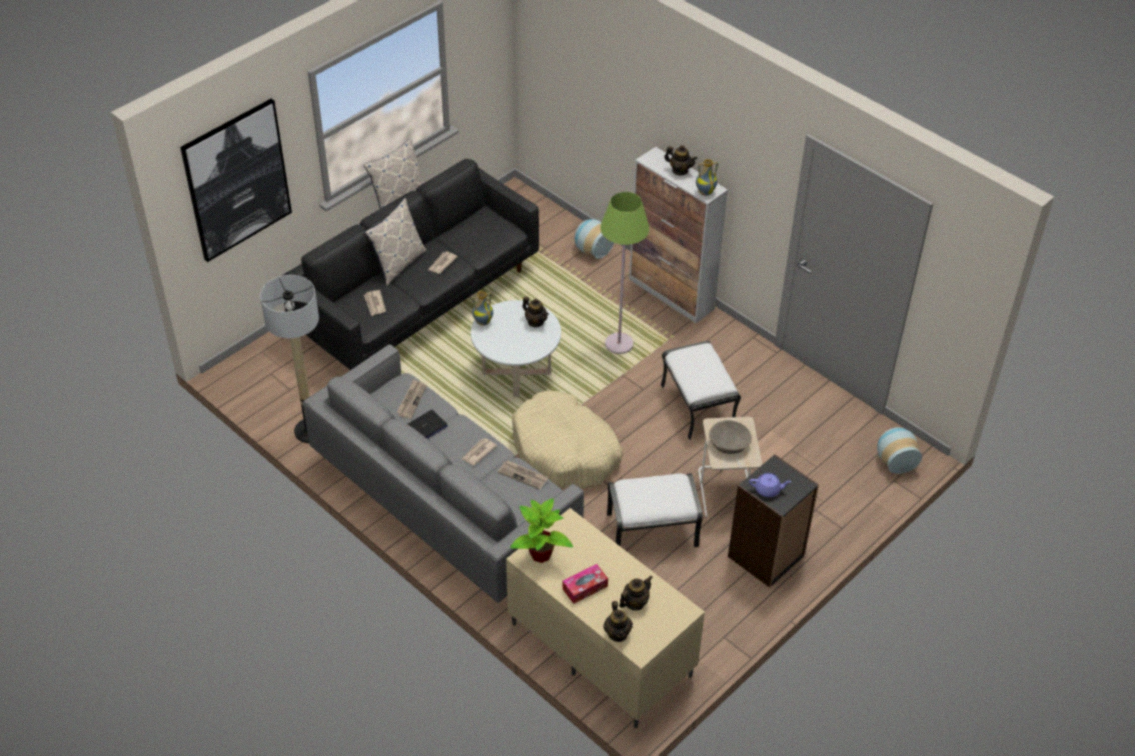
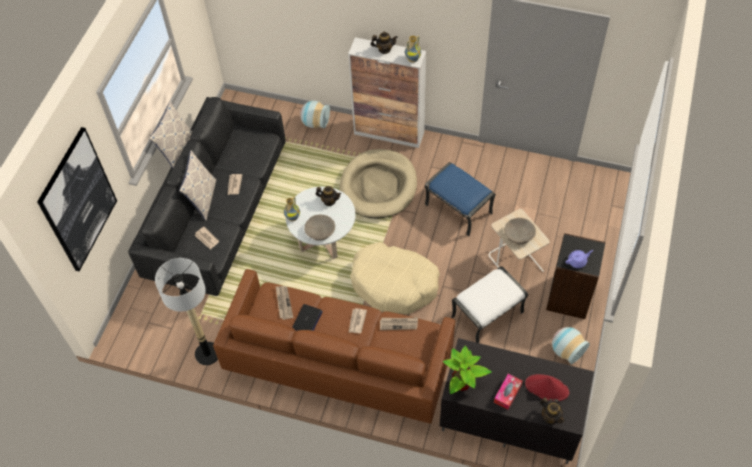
camera: 25 degrees left, 10 degrees up
(445, 503) = (339, 363): grey sofa -> brown sofa
(503, 348) = (320, 231): none -> beige bowl
(599, 650) = (509, 419): beige tv stand -> black tv stand
(619, 344) = (378, 186): green floor lamp -> beige dog bed
(634, 603) = (546, 388): teapot -> red hat
(698, 406) = (459, 209): white ottoman -> blue ottoman
(894, 460) = (603, 191): vase -> vase (566, 350)

